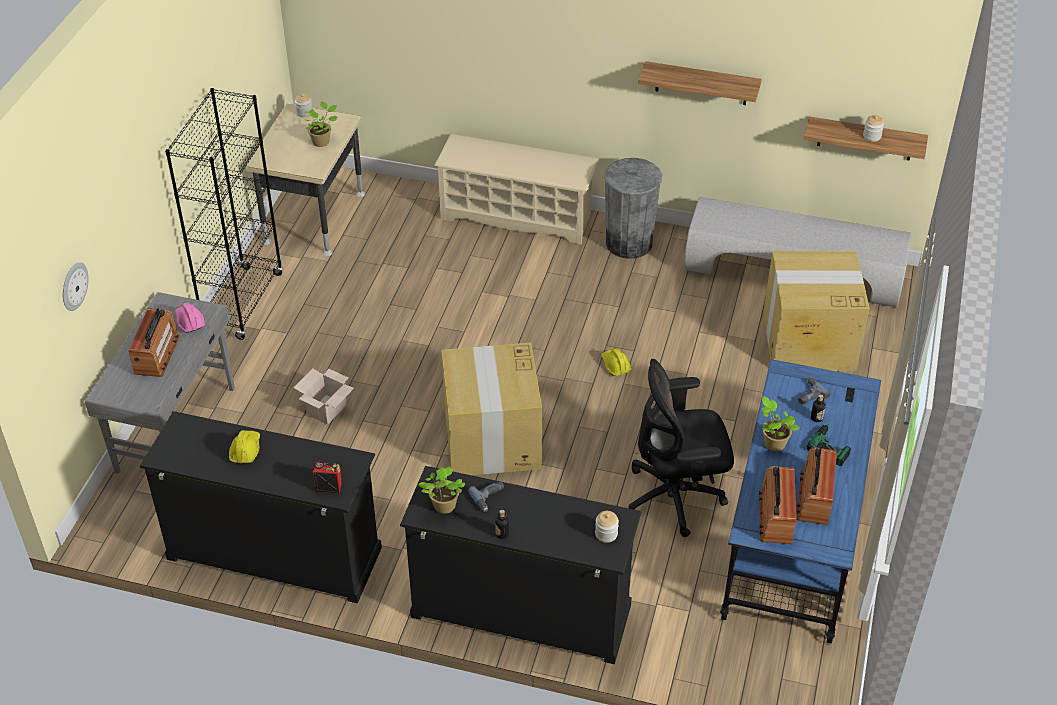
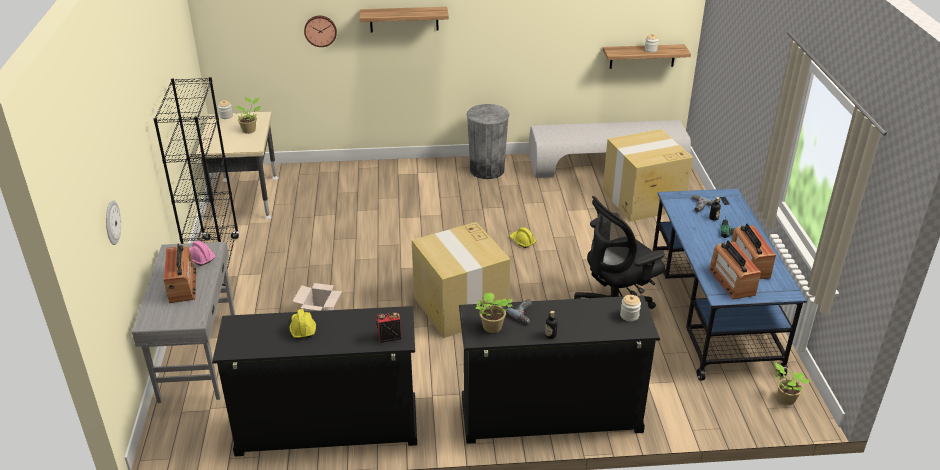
camera: 20 degrees left, 10 degrees down
(433, 27) = (320, 30): none -> wall clock
(517, 216) = (399, 169): beige shoe rack -> none
(701, 83) = (525, 36): shelf -> shelf (404, 19)
(773, 443) = (696, 238): potted plant -> potted plant (784, 398)

